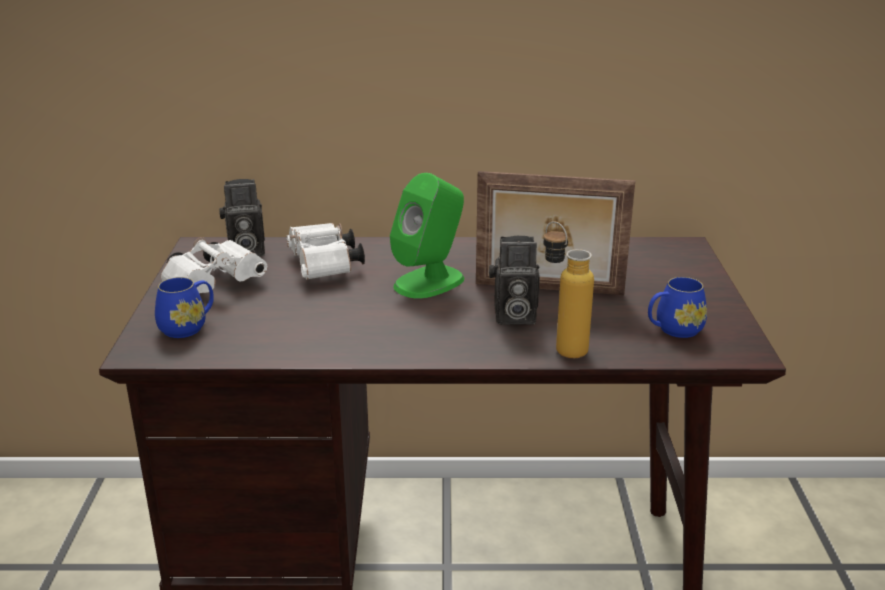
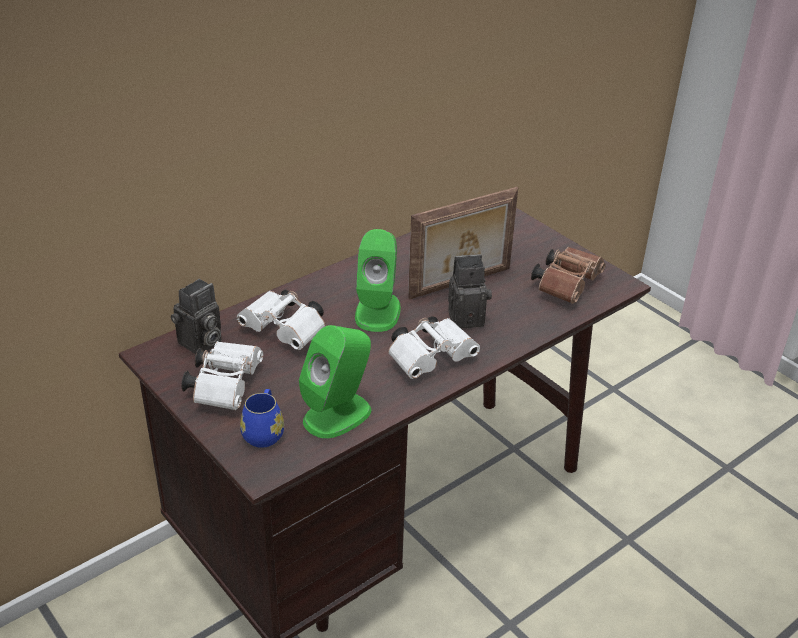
camera: 40 degrees left, 10 degrees up
(266, 340) = (338, 415): none -> green speaker
(423, 334) = (433, 358): none -> white binoculars
(512, 317) = (467, 317): camera -> camera turned 150 degrees counterclockwise
(561, 346) = (524, 327): bottle -> none
(673, 330) = (567, 284): blue mug -> brown binoculars

